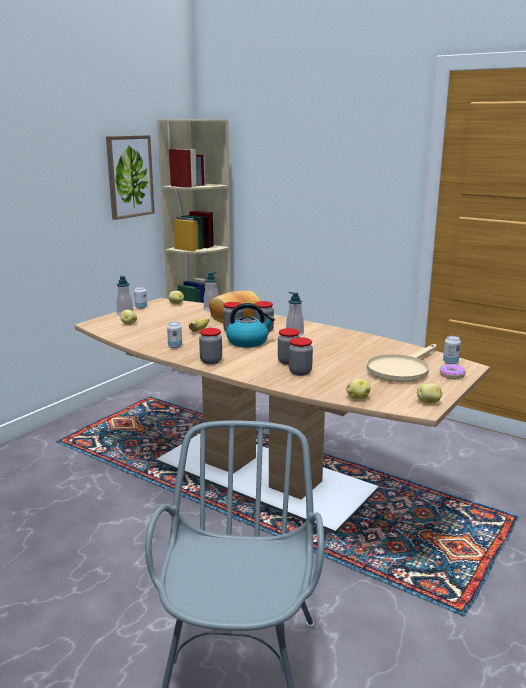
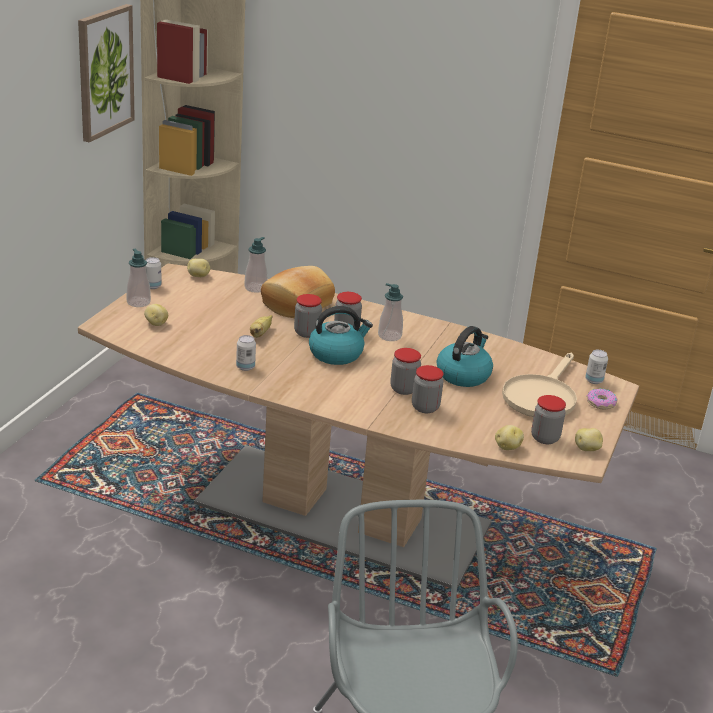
camera: 15 degrees left, 10 degrees up
(211, 361) = (306, 393): jar -> jar (545, 438)
(341, 355) = (463, 375): none -> kettle

